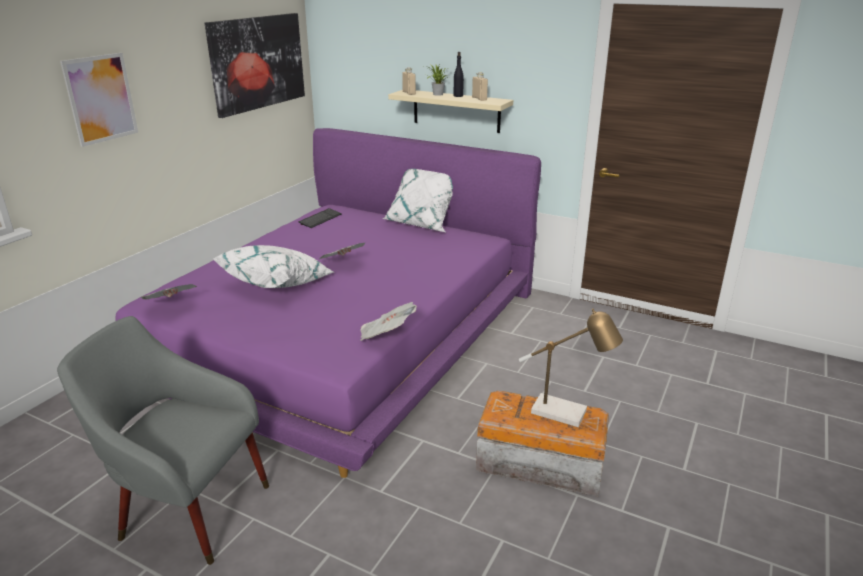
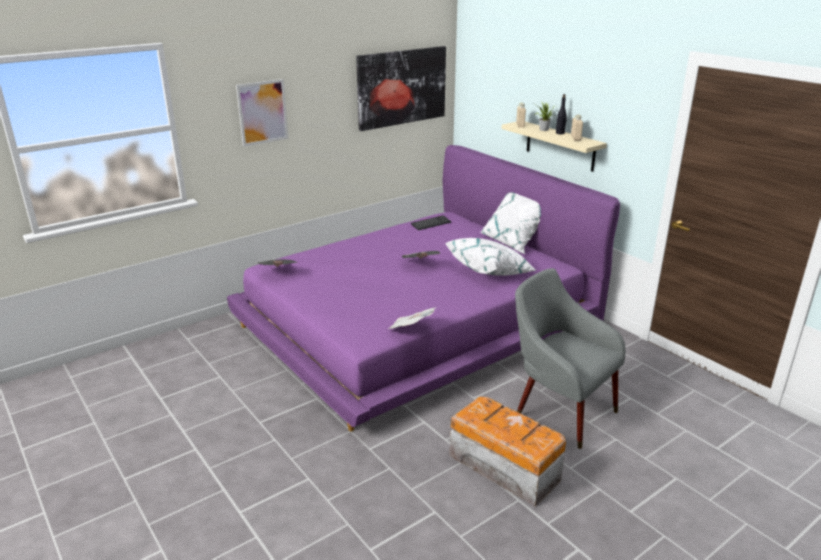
camera: 25 degrees right, 0 degrees up
(188, 508) = (239, 419): grey armchair -> grey armchair (560, 410)
(278, 284) = (361, 272): white pillow -> white pillow (490, 271)
(566, 413) = (527, 429): table lamp -> none

